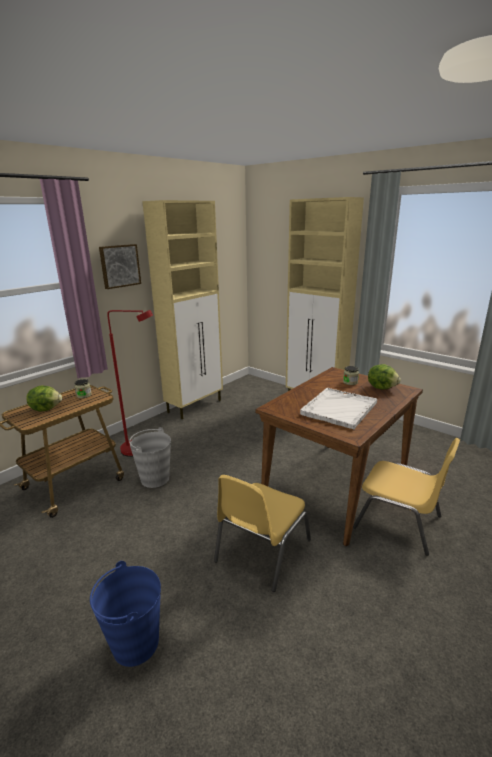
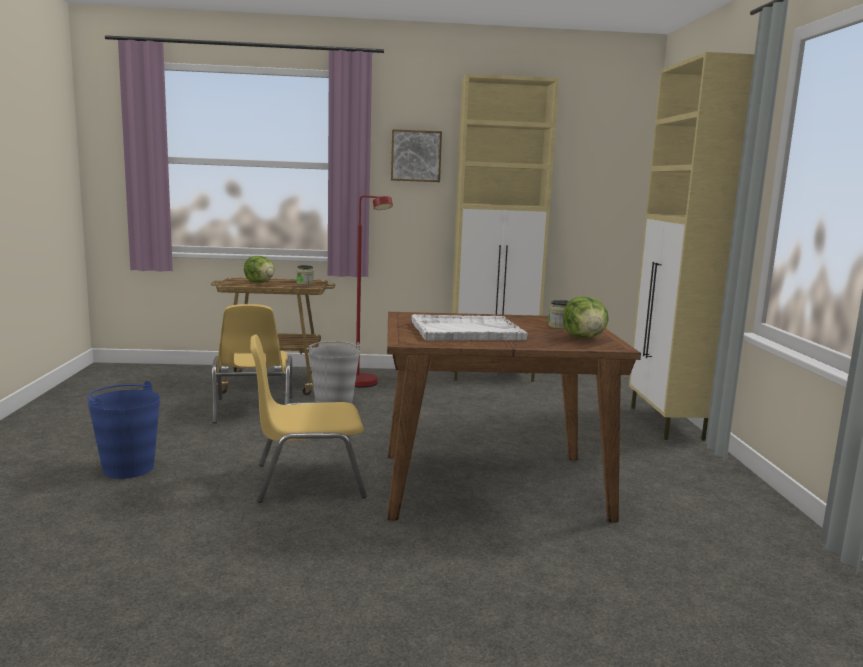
camera: 45 degrees right, 10 degrees down
(399, 522) = (494, 541): yellow chair -> yellow chair (252, 410)

